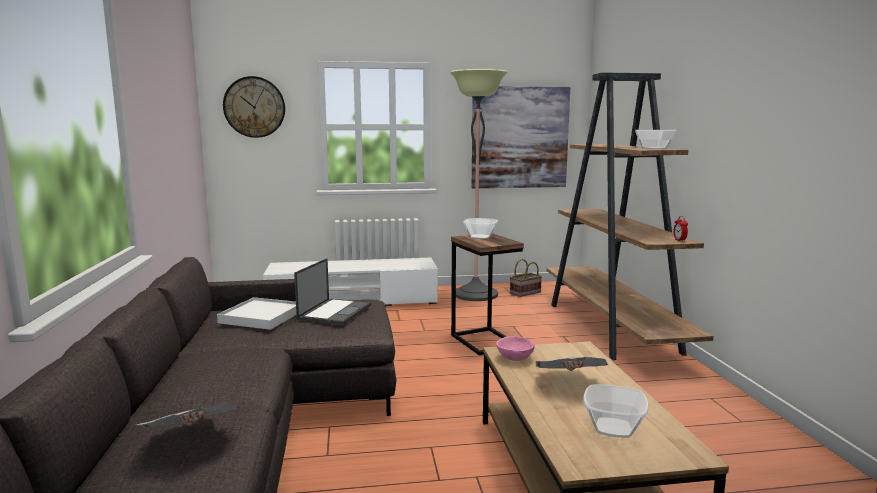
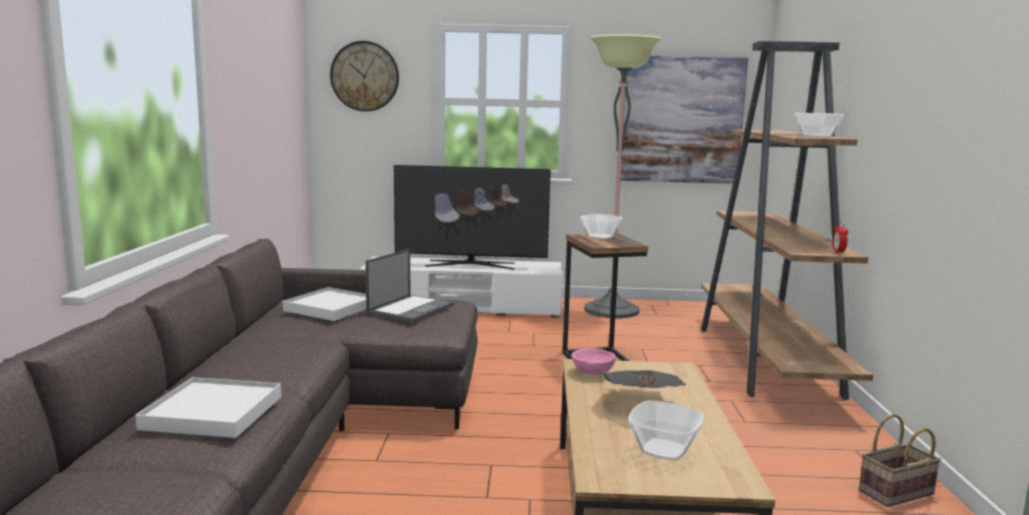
camera: 10 degrees right, 0 degrees up
(192, 440) = (213, 412): newspaper -> white tray
(358, 265) = (470, 264): none -> television
(525, 293) = (674, 313): basket -> basket (896, 493)

